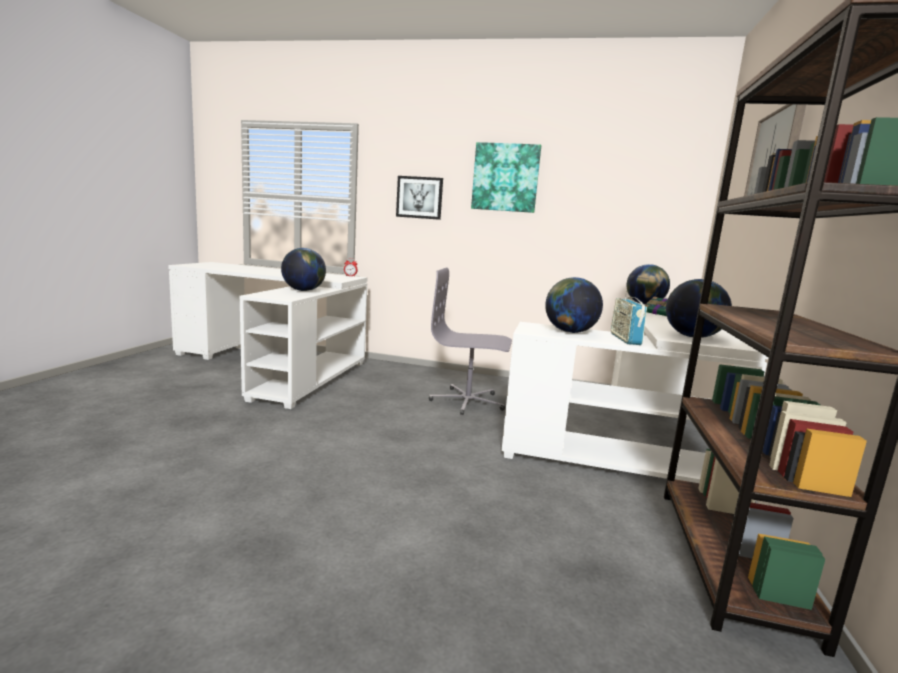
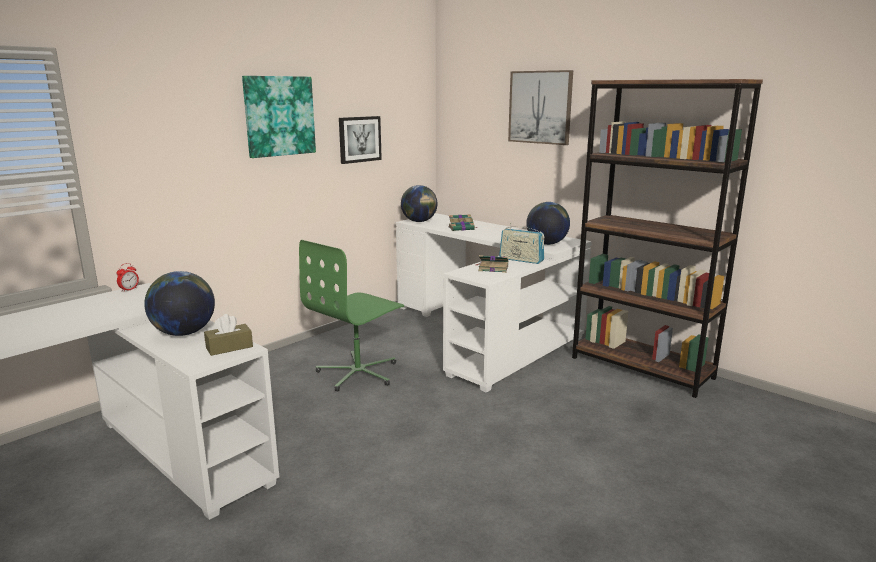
camera: 60 degrees left, 5 degrees up
(287, 296) = (229, 347): none -> brown tissue box
(419, 197) = (180, 153): picture -> picture (359, 139)
(468, 401) = (358, 373): grey office chair -> green office chair
(569, 332) = (492, 268): globe -> book

